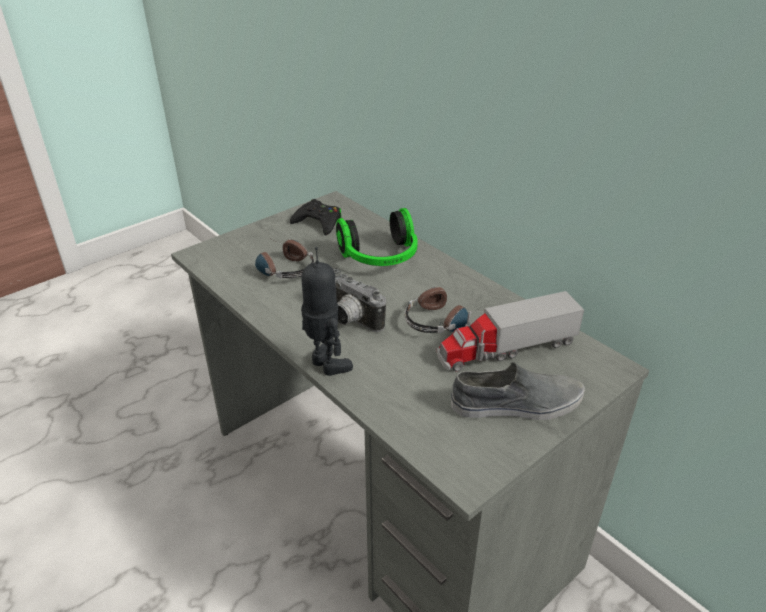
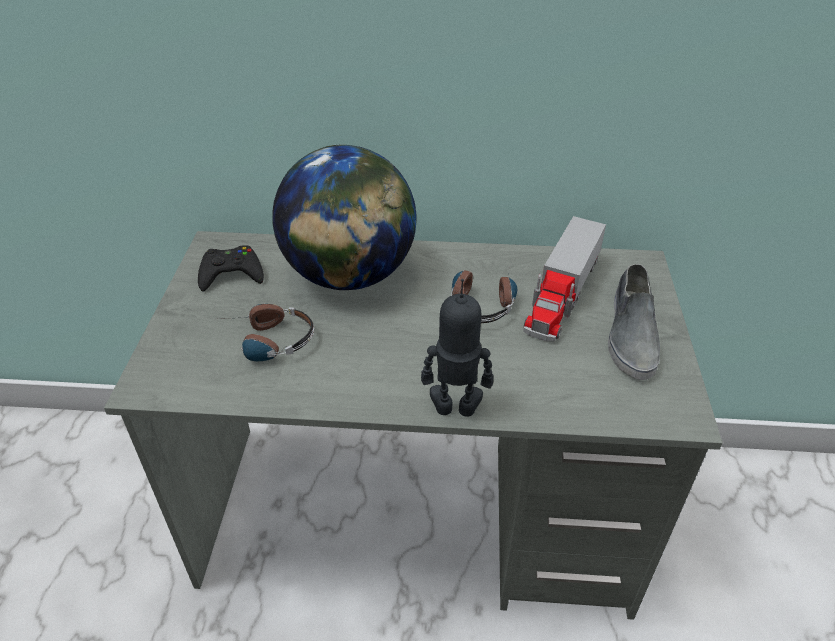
camera: 45 degrees left, 5 degrees up
(349, 320) = (411, 352): camera -> none
(380, 258) = (349, 276): headphones -> globe
(517, 404) = (631, 334): grey shoe -> grey shoe turned 150 degrees clockwise

